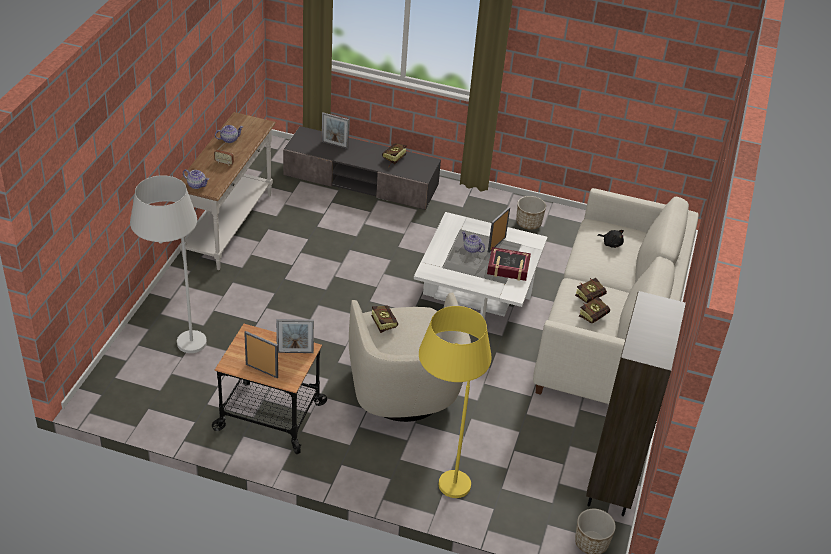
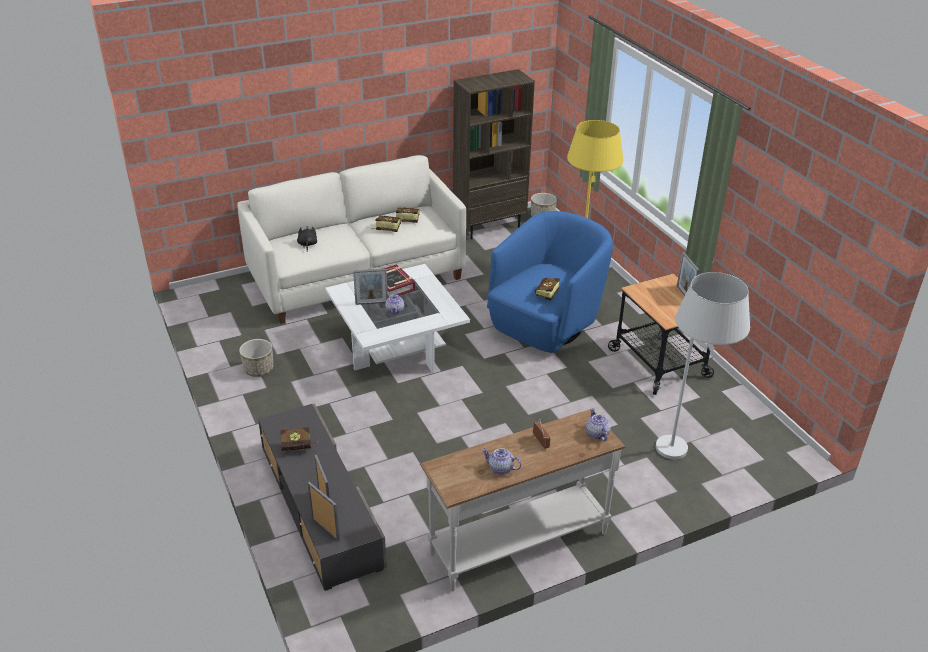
camera: 130 degrees left, 5 degrees down
(295, 352) = (646, 293): picture frame -> picture frame (325, 529)
(403, 393) = (546, 324): beige armchair -> blue armchair

